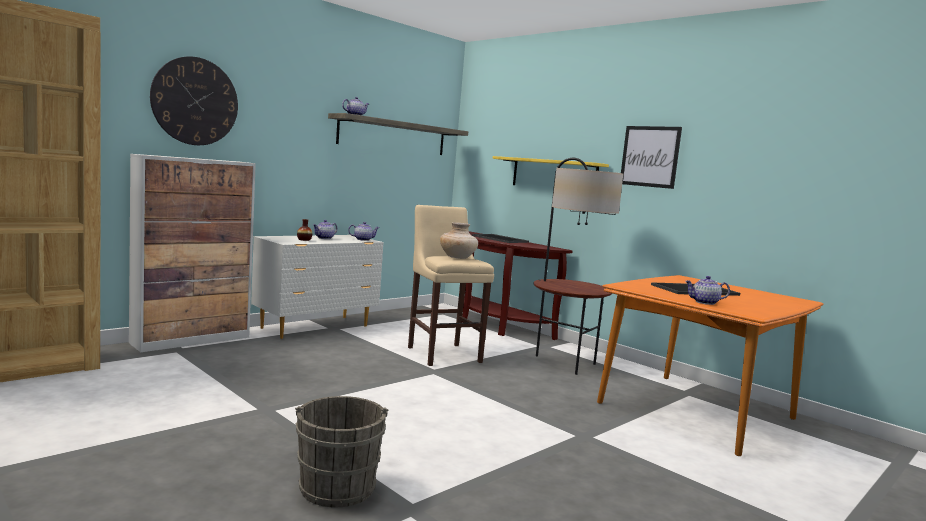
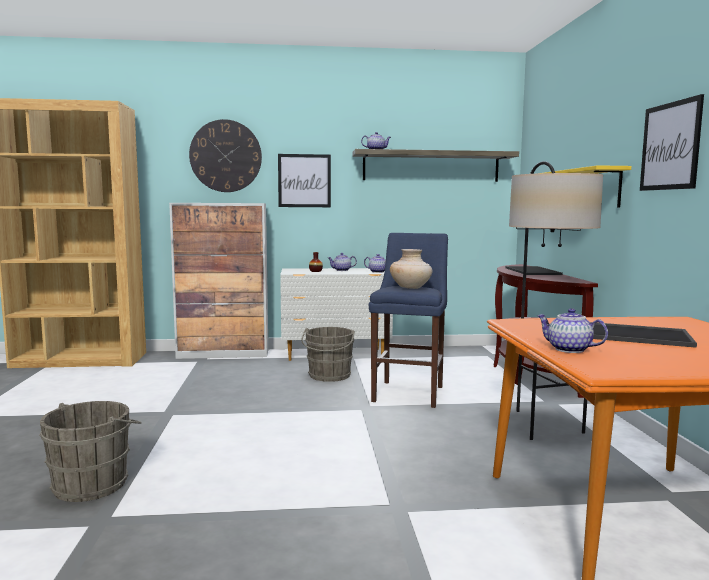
camera: 40 degrees right, 0 degrees up
(280, 139) = (304, 180): none -> picture
(351, 349) = (329, 376): none -> grey bucket
(443, 353) = (409, 392): beige stool -> blue stool

